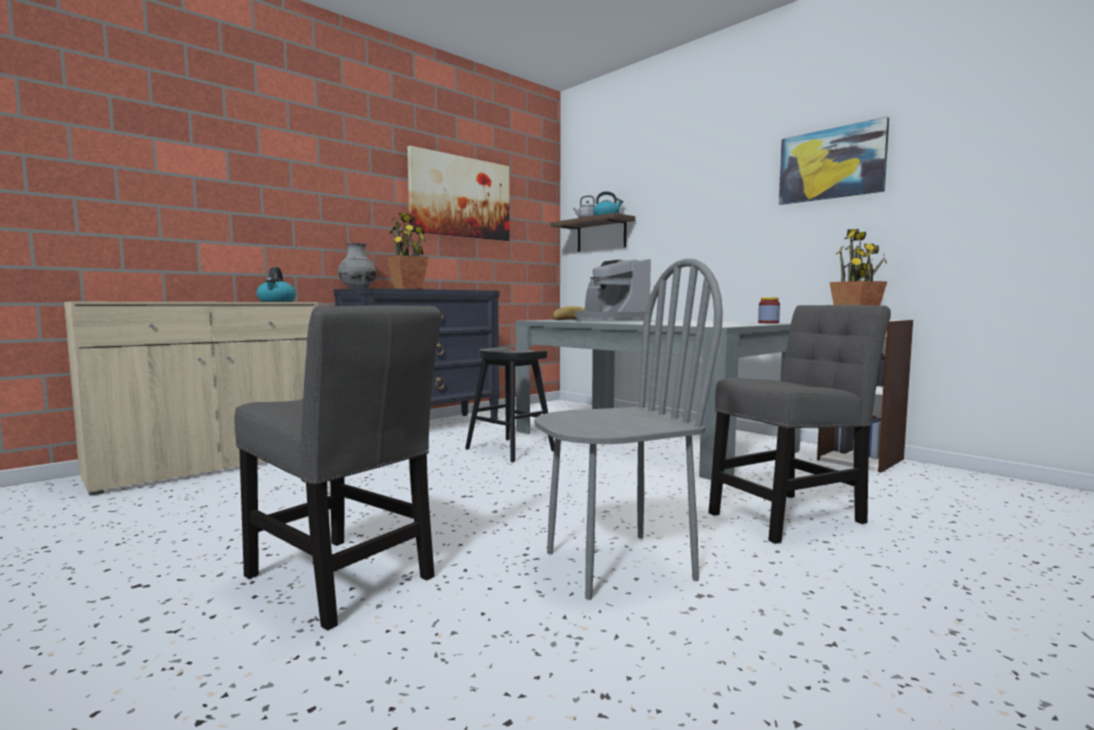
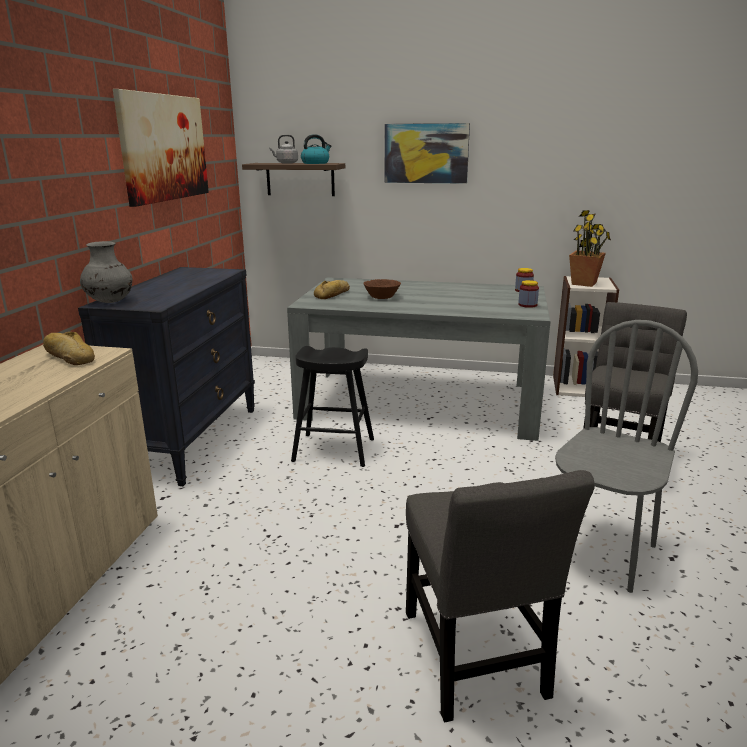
camera: 35 degrees left, 15 degrees up
(276, 301) = (69, 357): kettle -> bread
(343, 581) = (474, 660): grey chair -> grey chair turned 75 degrees clockwise
(409, 288) = (179, 293): potted plant -> none
(609, 321) = (382, 297): coffee machine -> brown bowl
(737, 324) = (527, 305): none -> jar
(831, 164) = (553, 141): picture -> picture (426, 153)

